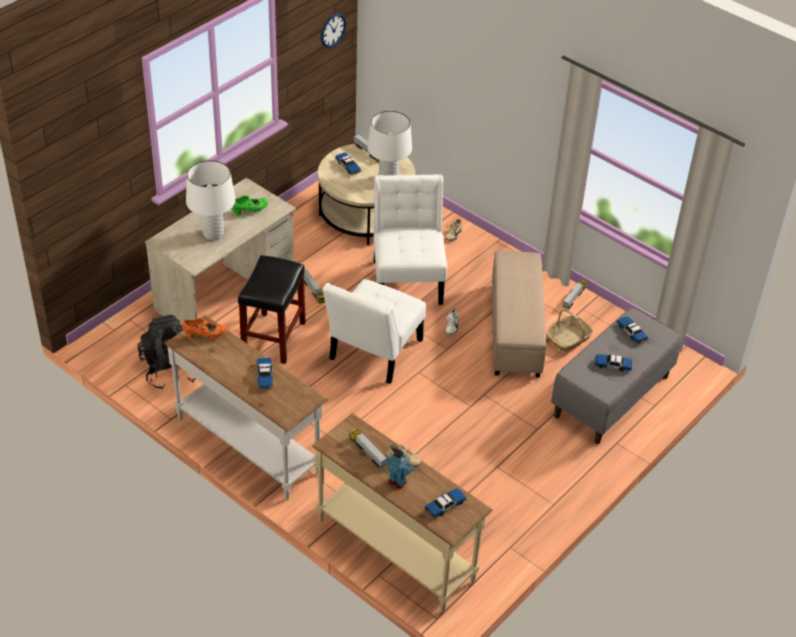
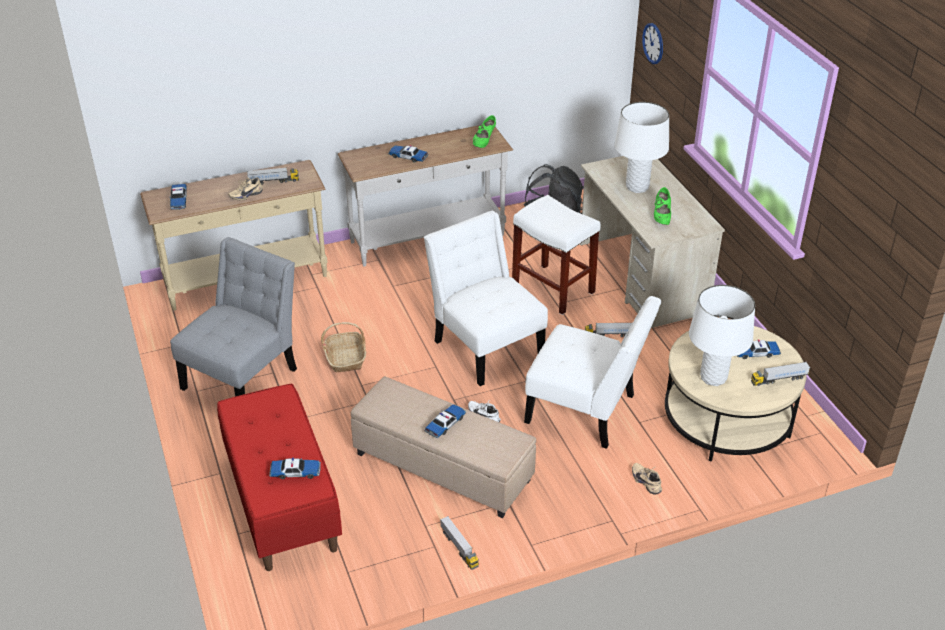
camera: 120 degrees right, 5 degrees down
(205, 335) = (484, 141): orange shoe -> green shoe
(273, 337) = (554, 289): black stool -> white stool
(333, 30) = (881, 230): wall clock -> wall clock (653, 43)
(397, 481) = (229, 186): toy robot -> none
(514, 483) = (244, 375): none -> grey chair
(568, 339) = (394, 507): basket -> basket (345, 358)
(611, 396) = (281, 502): grey bench -> red bench
(612, 365) = (263, 431): toy car -> toy car (445, 424)

